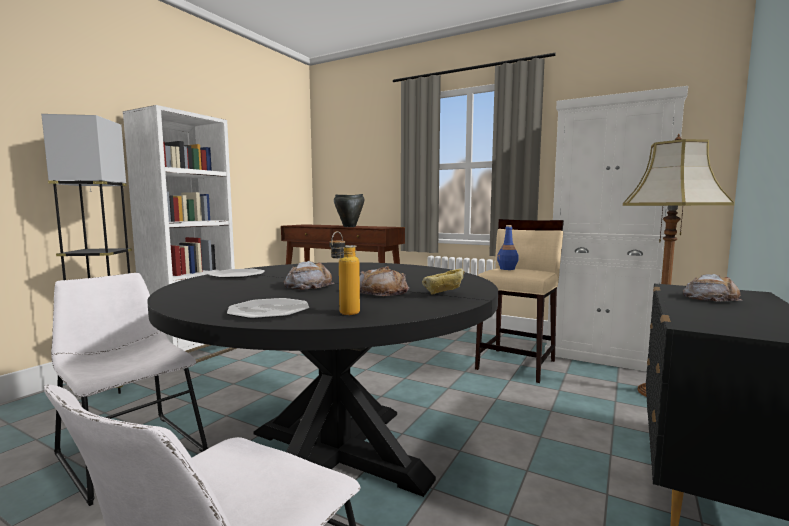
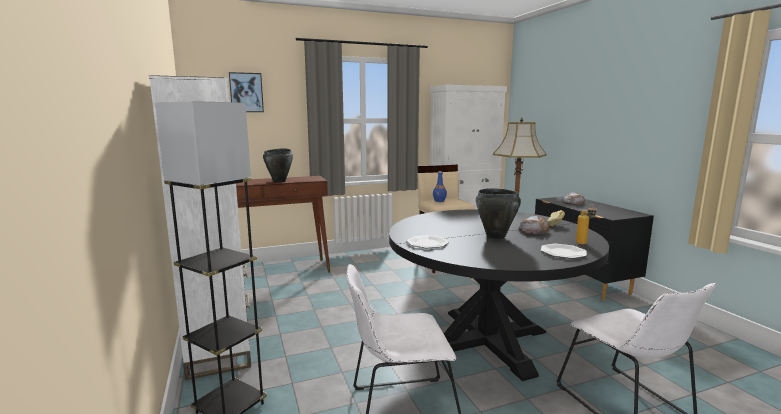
camera: 50 degrees left, 5 degrees up
(308, 285) = (495, 237): bread -> black cooking pot
(356, 143) = (246, 92): none -> picture

